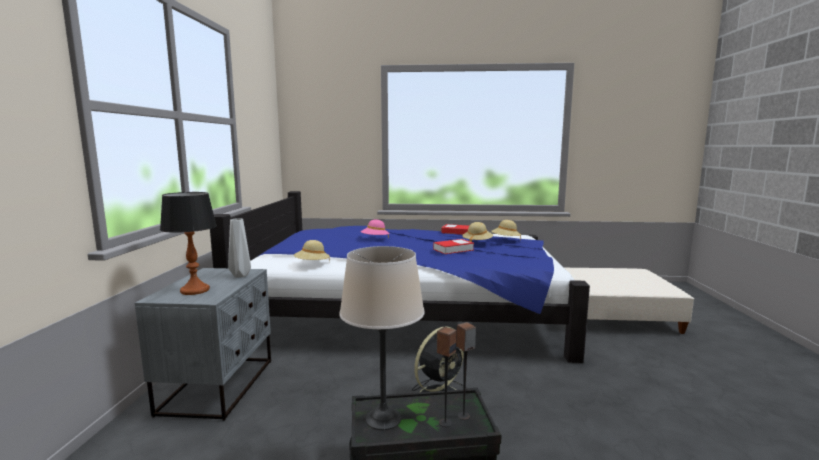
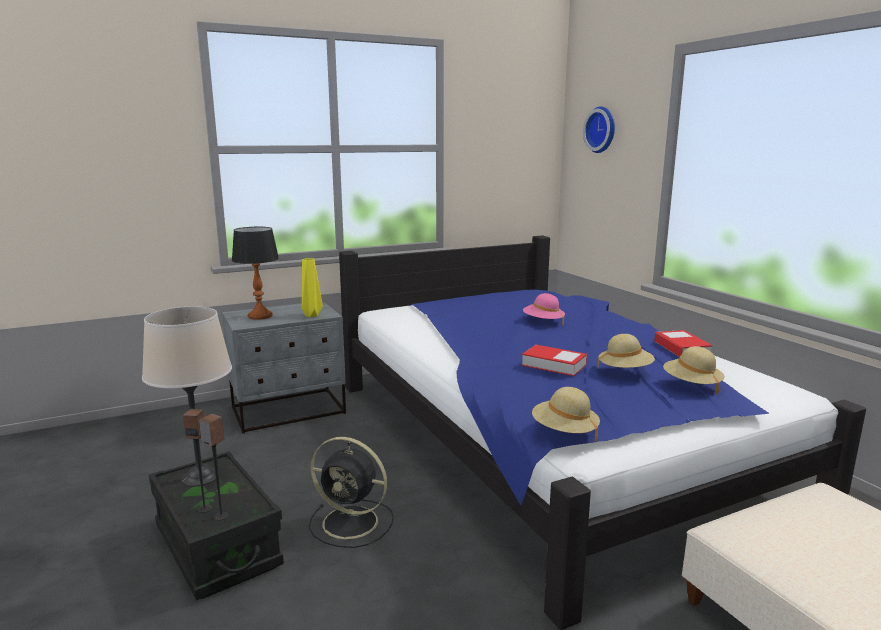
camera: 60 degrees right, 5 degrees up
(240, 275) = (312, 315): grey vase -> yellow vase
(312, 264) = (407, 327): beige hat -> beige hat (564, 432)
(322, 115) = (602, 129): none -> wall clock

